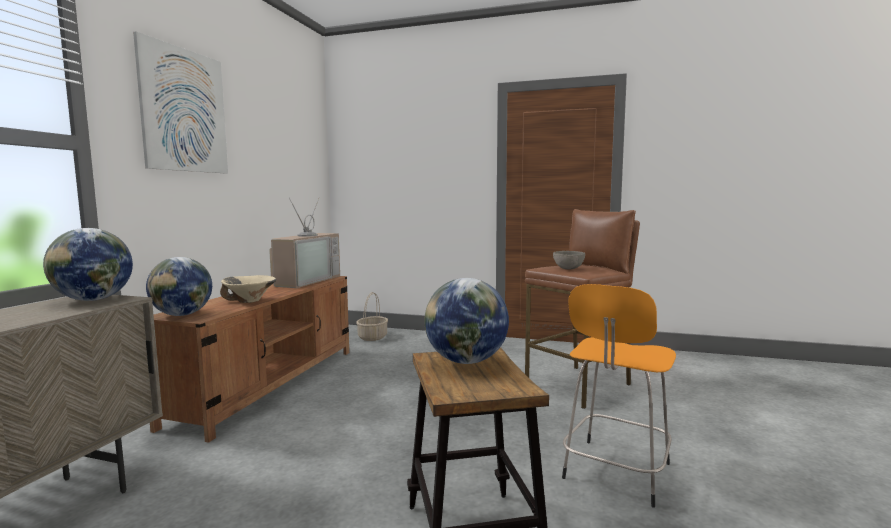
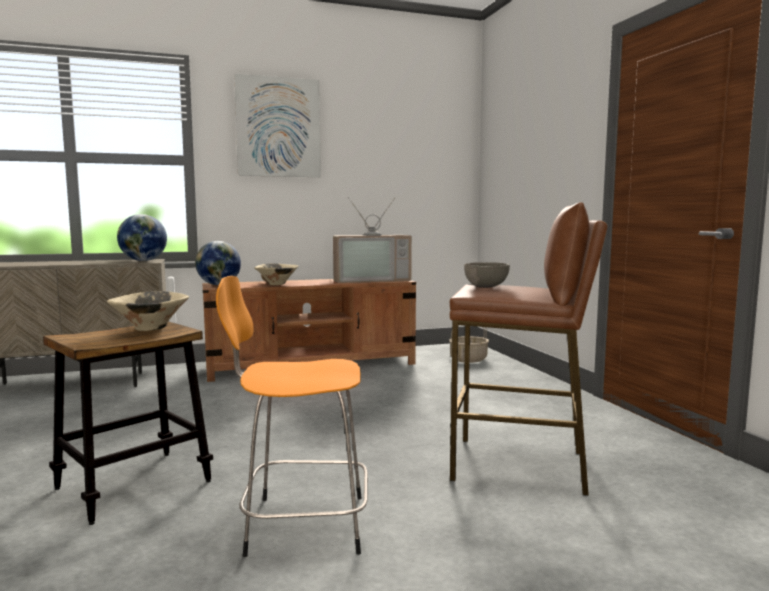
camera: 55 degrees right, 0 degrees up
(466, 361) = (150, 329): globe -> beige bowl

